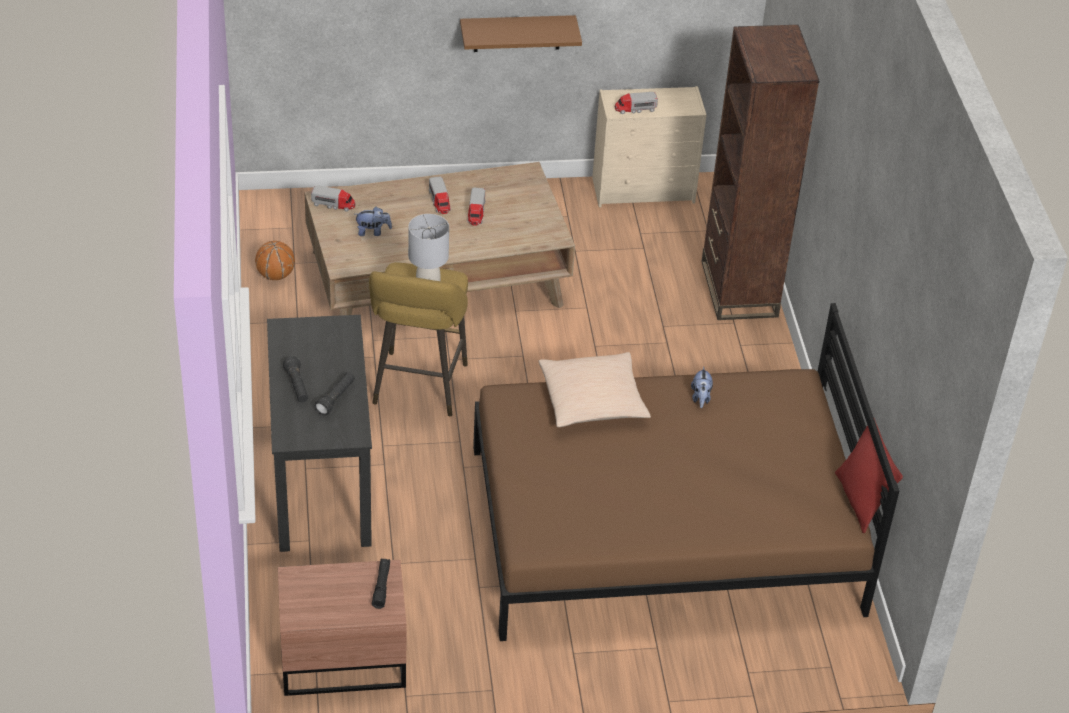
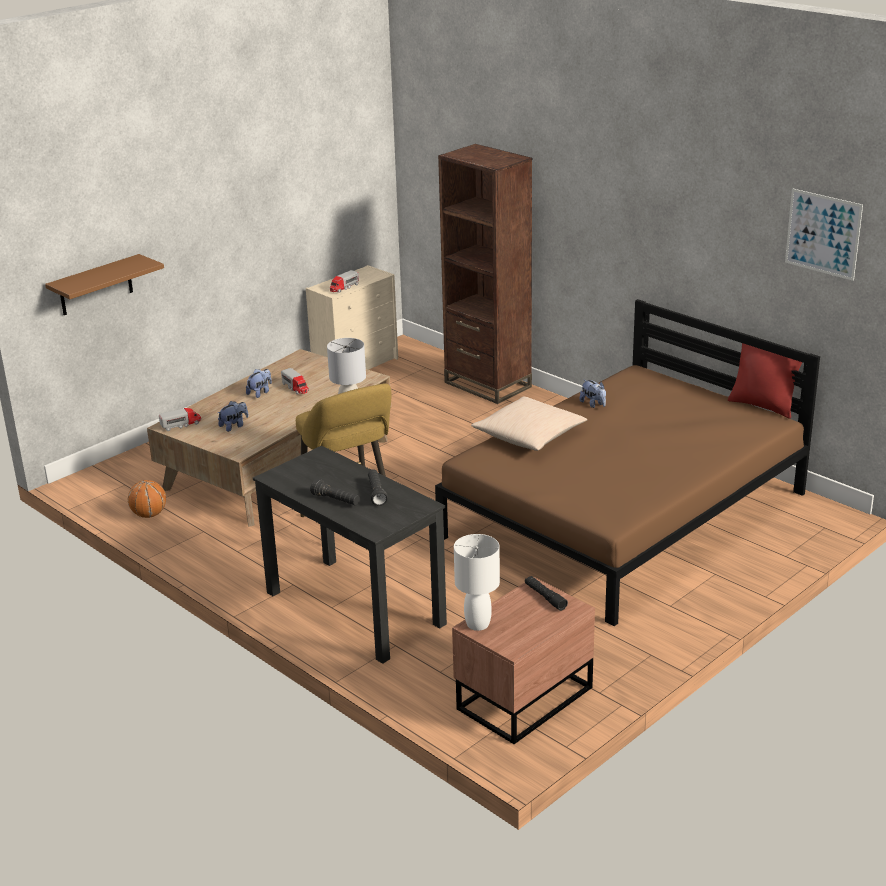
camera: 35 degrees left, 15 degrees down
(299, 577) = (477, 624): none -> white table lamp
(439, 201) = (260, 393): toy truck -> plush toy
(517, 33) = (241, 252): brown shelf -> brown shelf (95, 285)
(931, 367) = (823, 234): none -> picture

